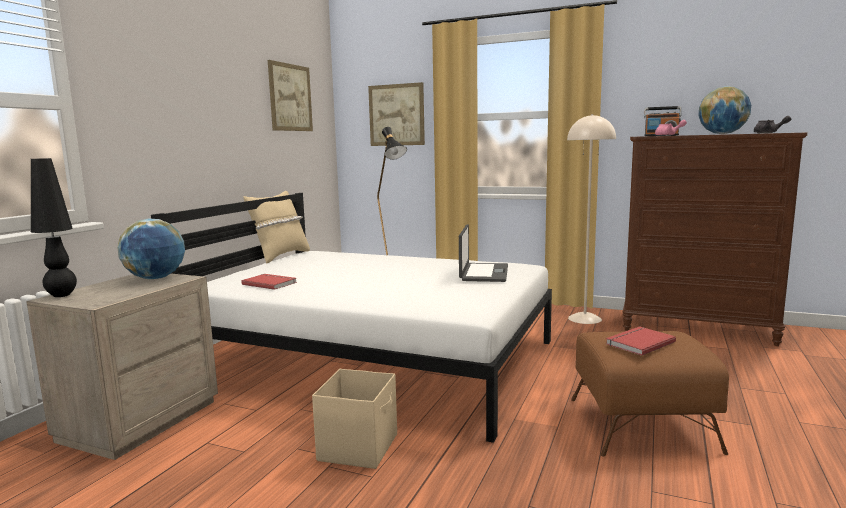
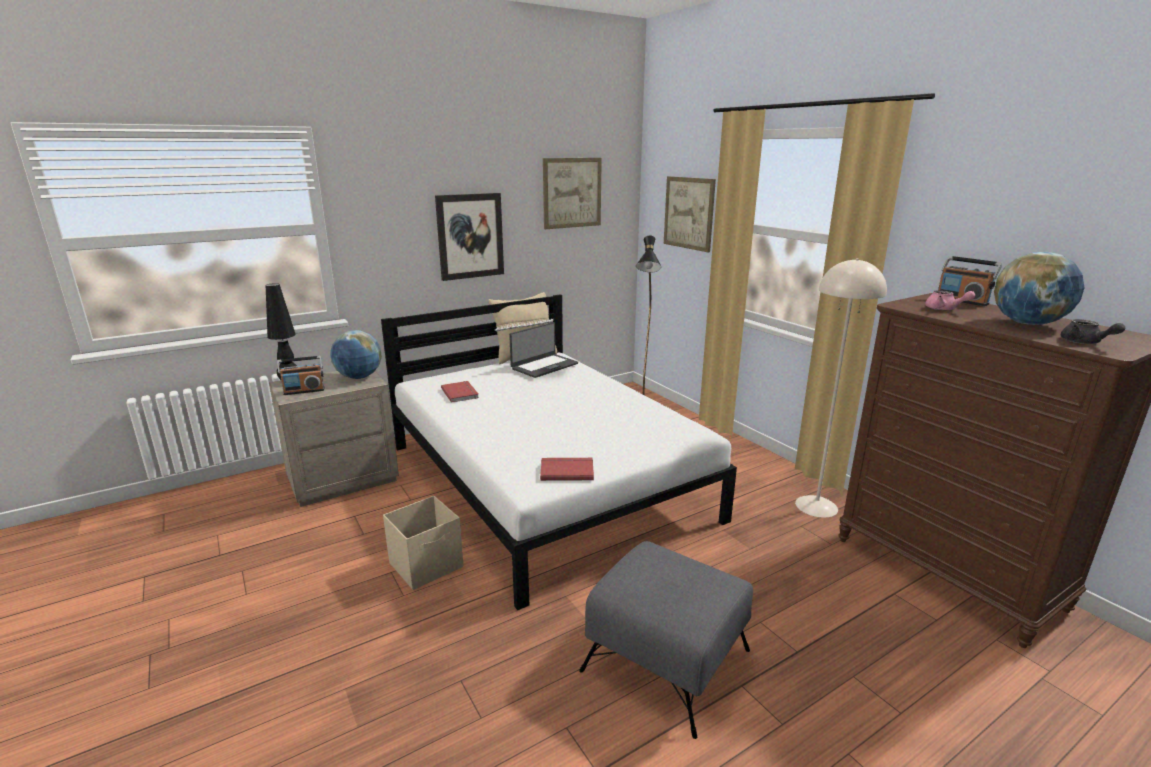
camera: 35 degrees right, 10 degrees up
(104, 296) = (304, 391): none -> radio
(214, 130) = (470, 236): none -> picture
(483, 273) = (639, 434): laptop -> laptop (544, 366)
(638, 343) = (656, 580): red book -> red book (566, 470)
(640, 424) = (665, 659): brown ottoman -> grey ottoman

